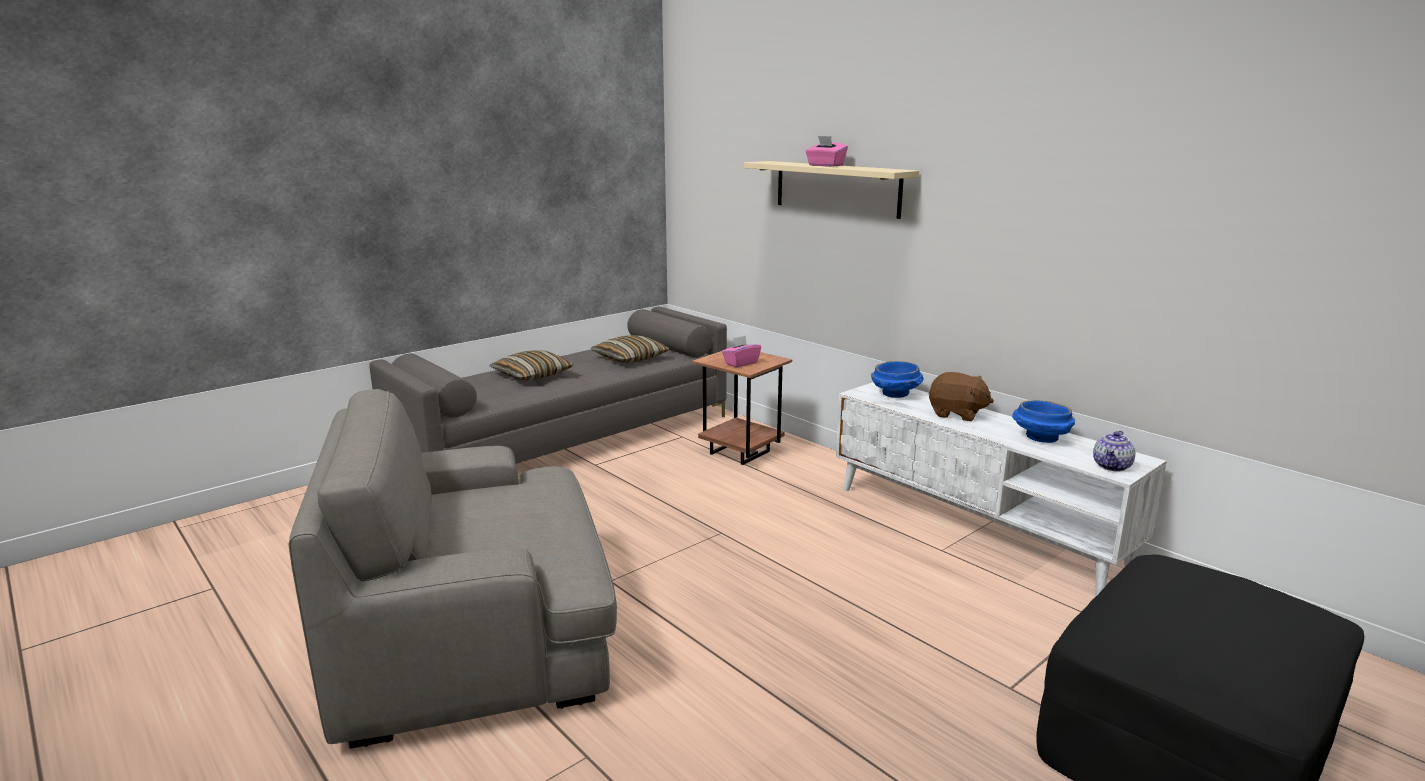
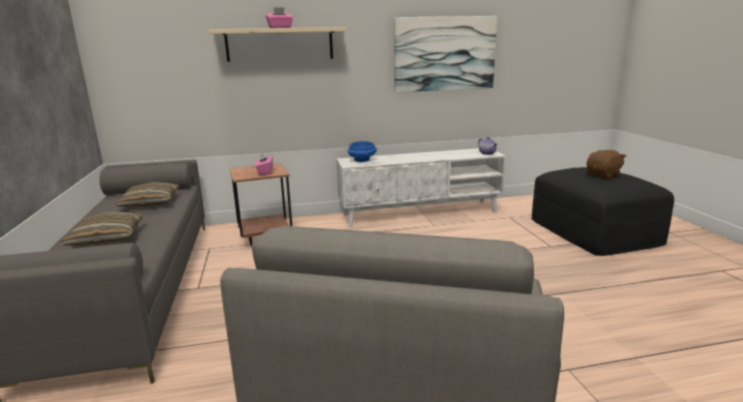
camera: 60 degrees left, 0 degrees up
(957, 414) = (403, 158): brown plush toy -> brown plush toy (603, 175)
(1040, 438) = (448, 154): blue bowl -> none
(1095, 238) = (444, 54): none -> picture

